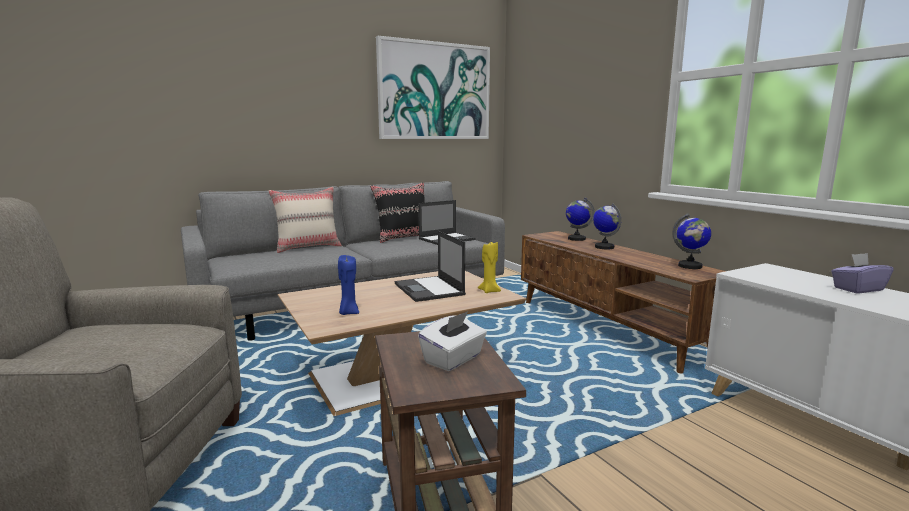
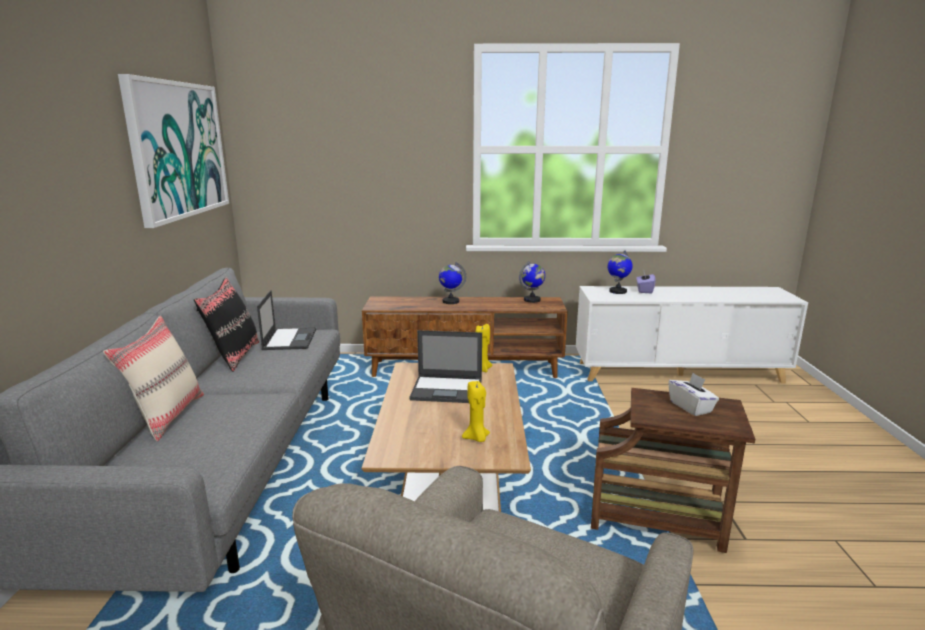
camera: 60 degrees left, 5 degrees up
(348, 313) = (476, 438): blue candle -> yellow candle
(576, 239) = (410, 300): globe -> globe (617, 291)

